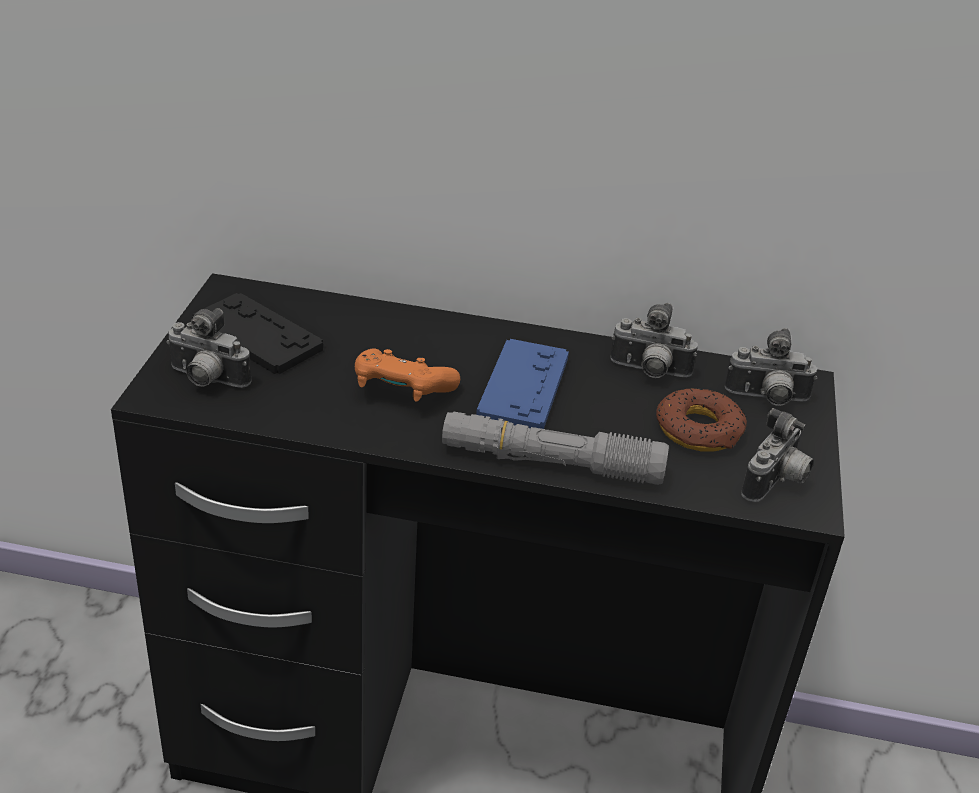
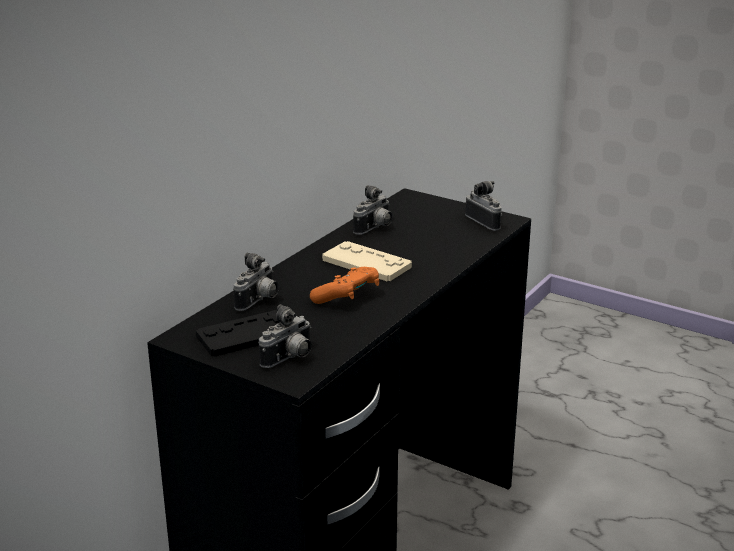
camera: 65 degrees left, 10 degrees down
(523, 387) = (366, 263): blue game controller -> beige game controller
(551, 463) = (441, 269): grey flashlight -> none
(699, 429) = (434, 228): donut -> none
(767, 399) = (418, 207): camera -> camera (259, 301)

